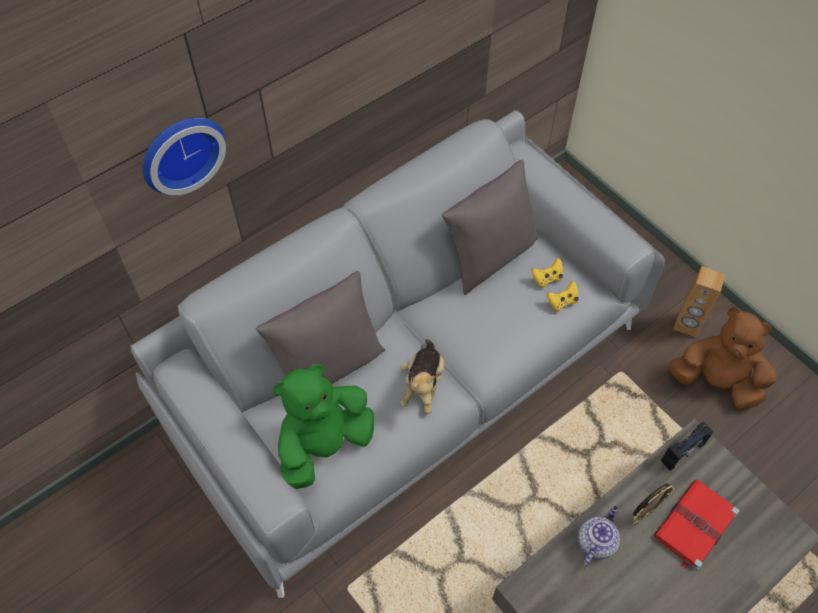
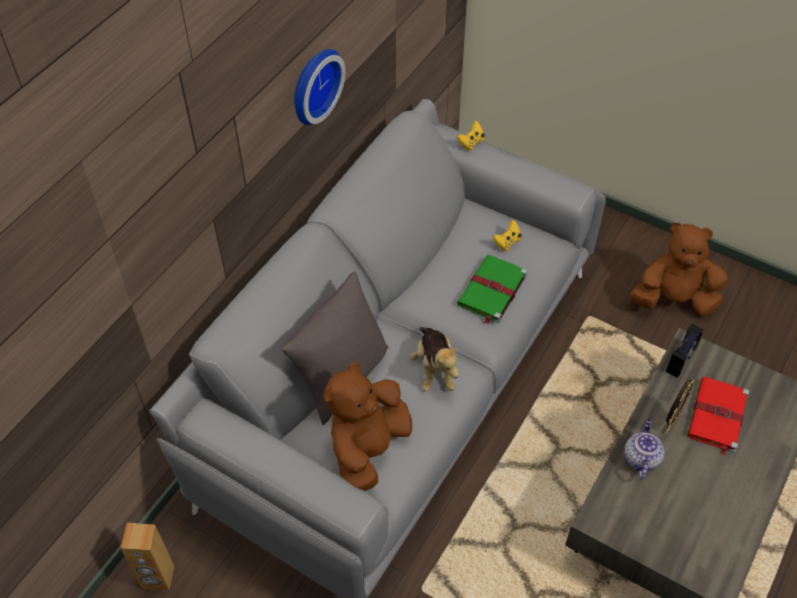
camera: 20 degrees left, 5 degrees down
(180, 151) = (180, 191): wall clock -> wall clock (313, 84)
(324, 445) = (367, 449): green plush toy -> brown plush toy
(489, 257) = (447, 238): grey pillow -> none
(510, 324) = (491, 291): none -> green book
(562, 302) = (529, 258): yellow game controller -> yellow game controller (471, 143)
(686, 325) = (629, 259): brown speaker -> brown speaker (158, 578)

